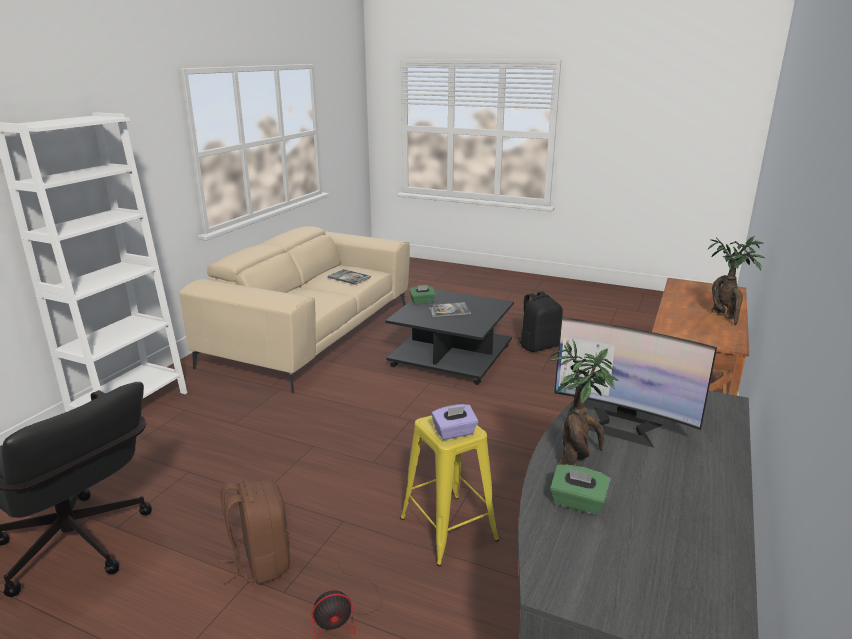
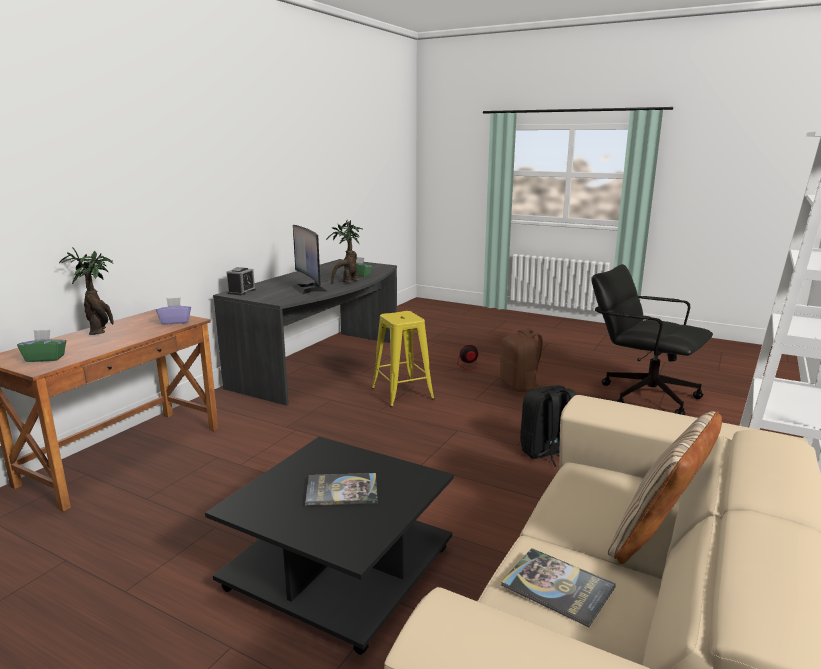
camera: 175 degrees left, 5 degrees down
(295, 291) = (658, 539): none -> beige pillow
(422, 301) = (383, 519): green tissue box -> green tissue box (45, 358)
(454, 432) = (400, 314): purple tissue box -> purple tissue box (175, 321)
(538, 346) = (164, 588): black backpack -> black backpack (547, 452)
(622, 426) = (309, 288): monitor -> monitor turned 150 degrees counterclockwise
(719, 408) = (241, 291): none -> alarm clock

